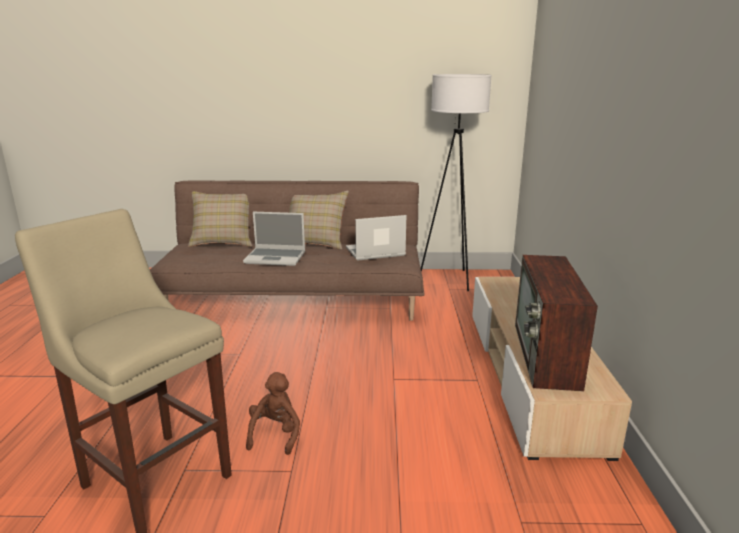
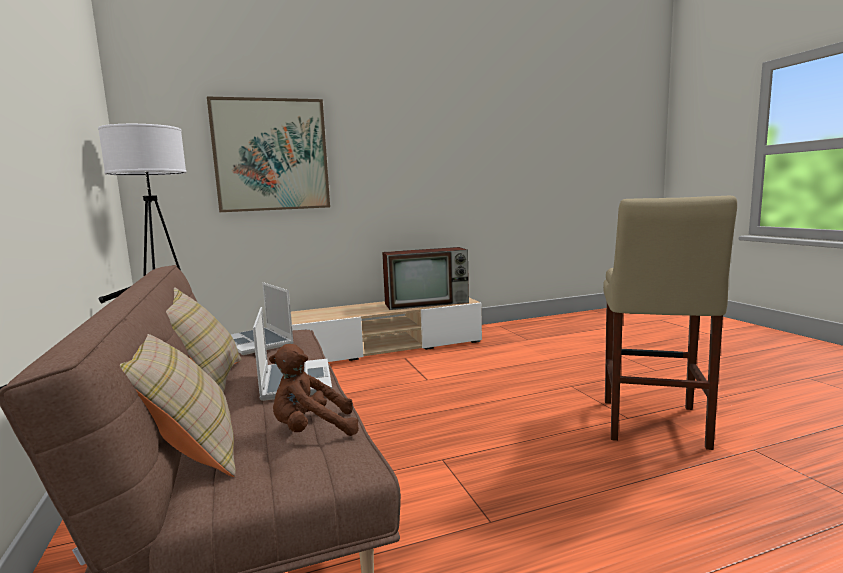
camera: 110 degrees left, 10 degrees down
(275, 434) = (546, 400): brown plush toy -> brown plush toy (312, 431)
(569, 97) = (271, 155): none -> picture

